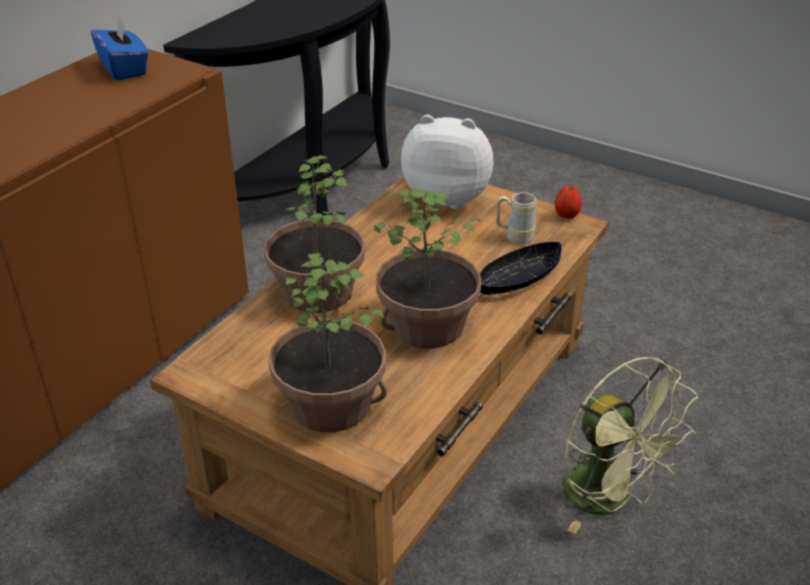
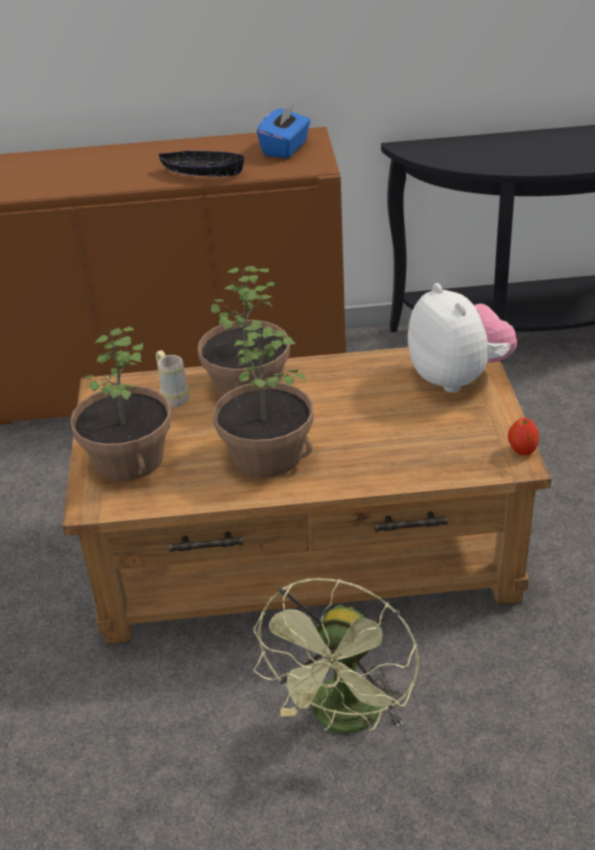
camera: 55 degrees right, 0 degrees up
(514, 237) = (446, 439): beige mug -> beige mug (173, 396)
(517, 280) = (384, 470): black bowl -> black bowl (203, 173)

